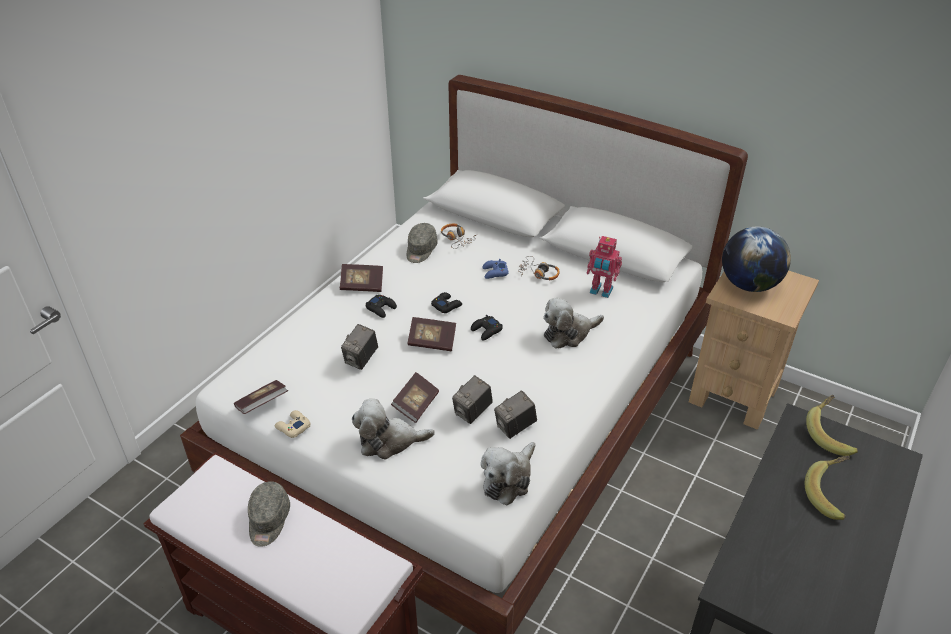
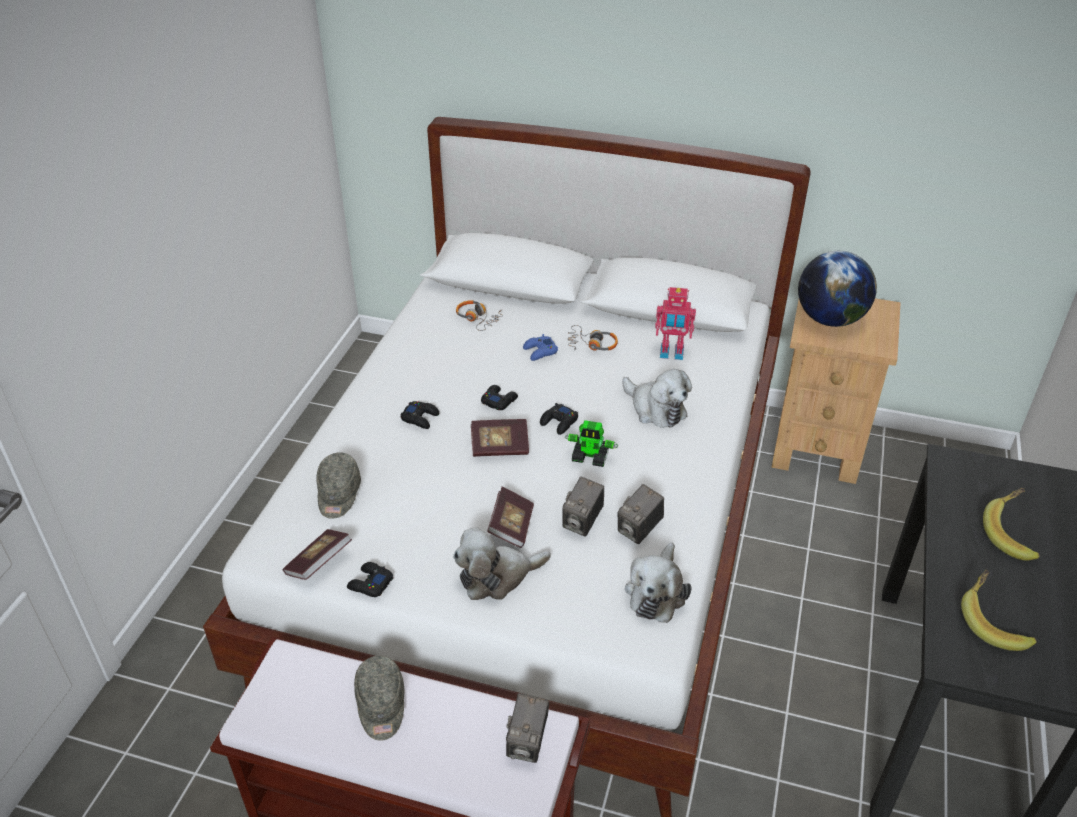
camera: 15 degrees left, 0 degrees up
(293, 427) = (370, 584): beige game controller -> black game controller
(361, 359) = (423, 484): camera -> camera (527, 743)
(362, 285) = (384, 394): book -> none
(421, 250) = (439, 339): grey cap -> grey cap (338, 495)
(500, 363) = (590, 457): none -> toy robot
(569, 333) = (655, 409): plush toy -> plush toy turned 90 degrees counterclockwise
(830, 435) = (986, 469): banana -> banana (993, 623)

